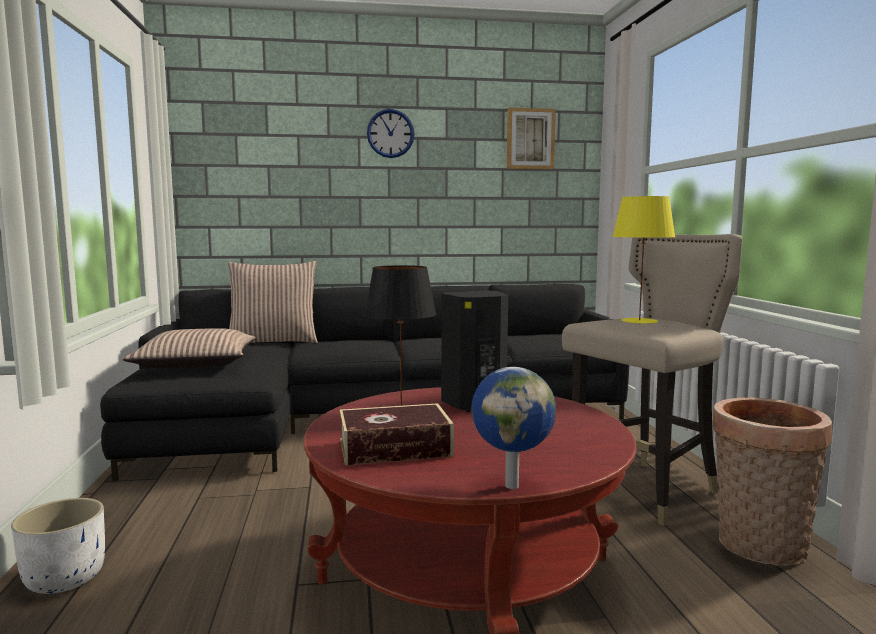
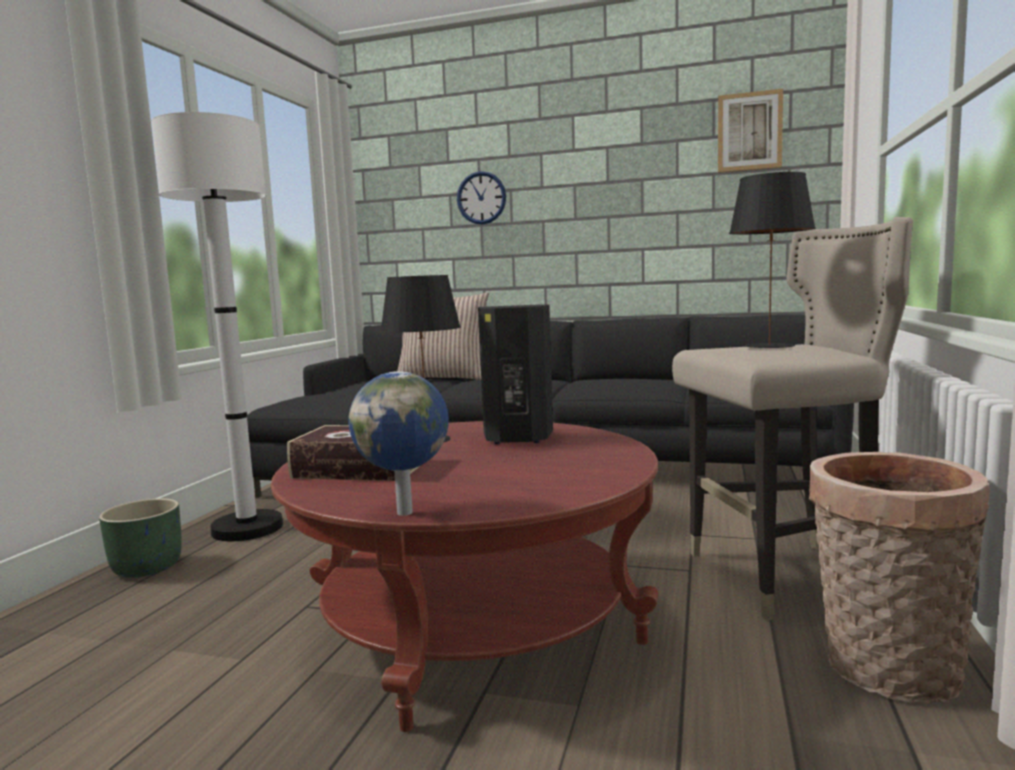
camera: 25 degrees right, 0 degrees up
(64, 578) = (147, 568): white planter -> green planter
(141, 516) = (247, 528): none -> white floor lamp
(196, 364) = (342, 393): pillow -> none
(390, 133) = (575, 145): wall clock -> wall clock (481, 198)
(638, 321) = (768, 346): yellow table lamp -> black table lamp

